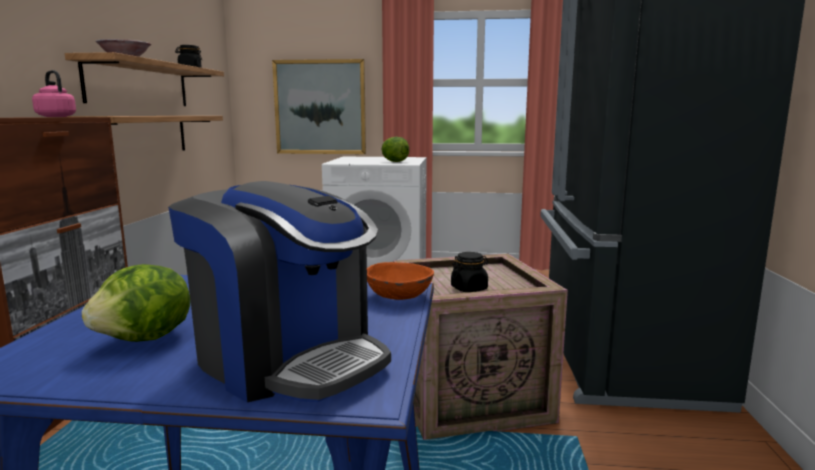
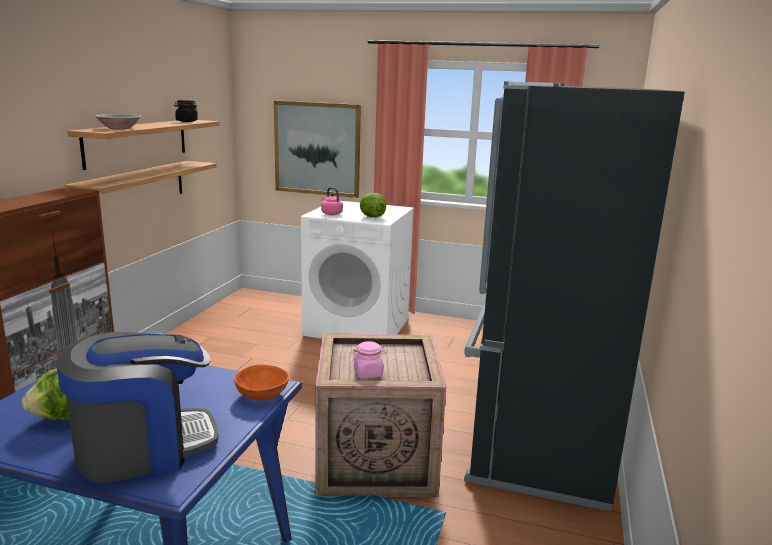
camera: 10 degrees right, 5 degrees up
(55, 116) = (53, 193): pink kettle -> pink kettle (331, 213)
(287, 358) = (144, 447): coffee machine -> coffee machine turned 75 degrees counterclockwise
(469, 288) = (368, 373): black jar -> pink jar

